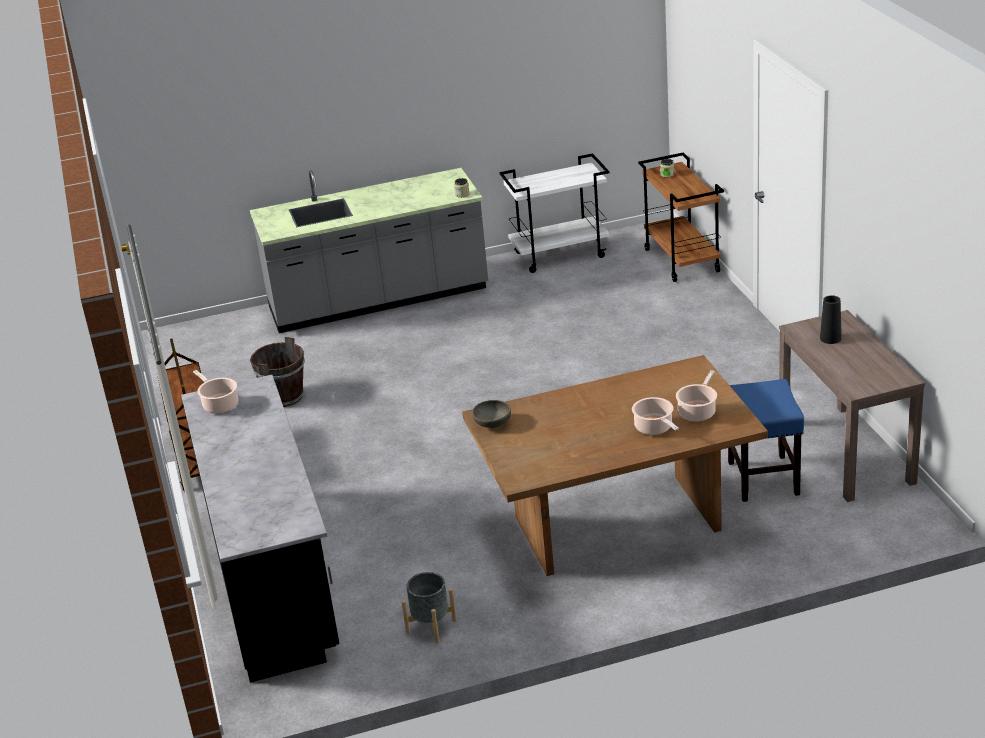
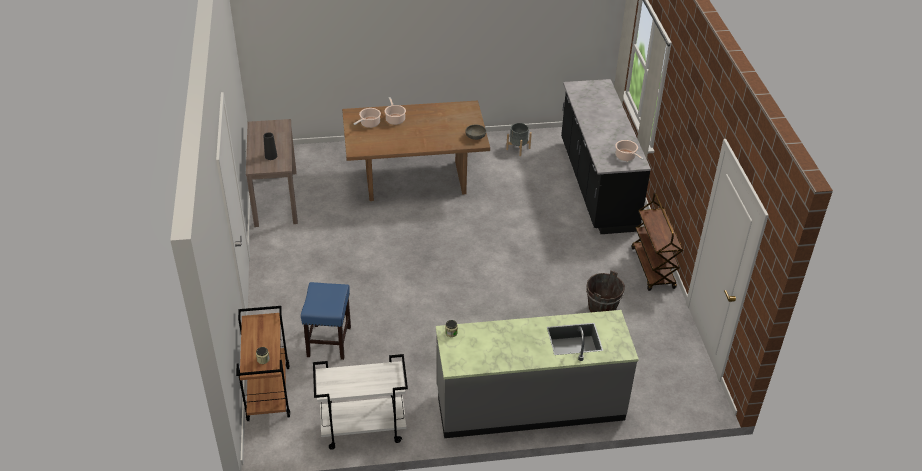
camera: 175 degrees left, 10 degrees up
(764, 479) = (328, 191): blue stool -> blue stool (329, 341)

